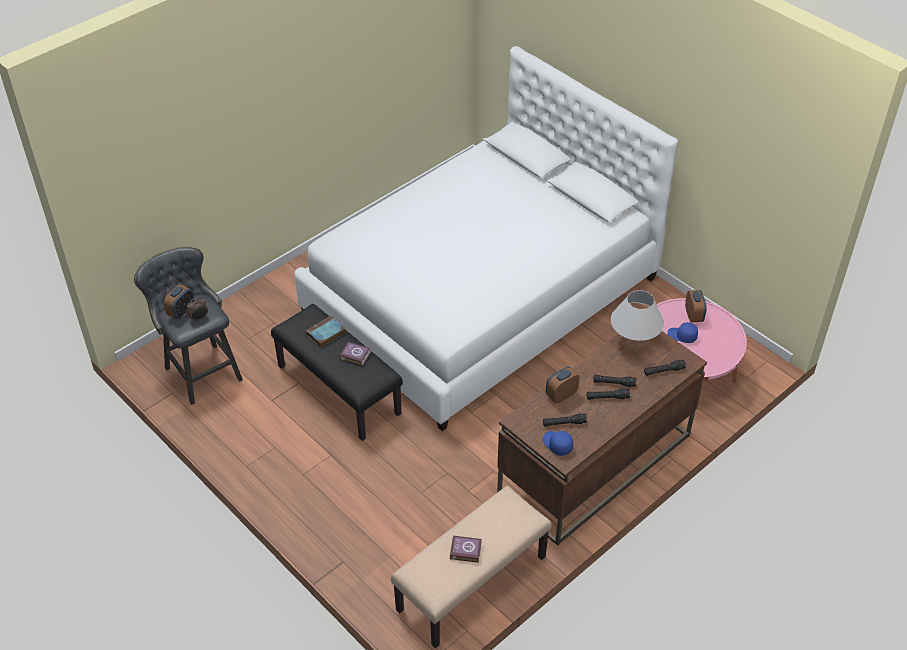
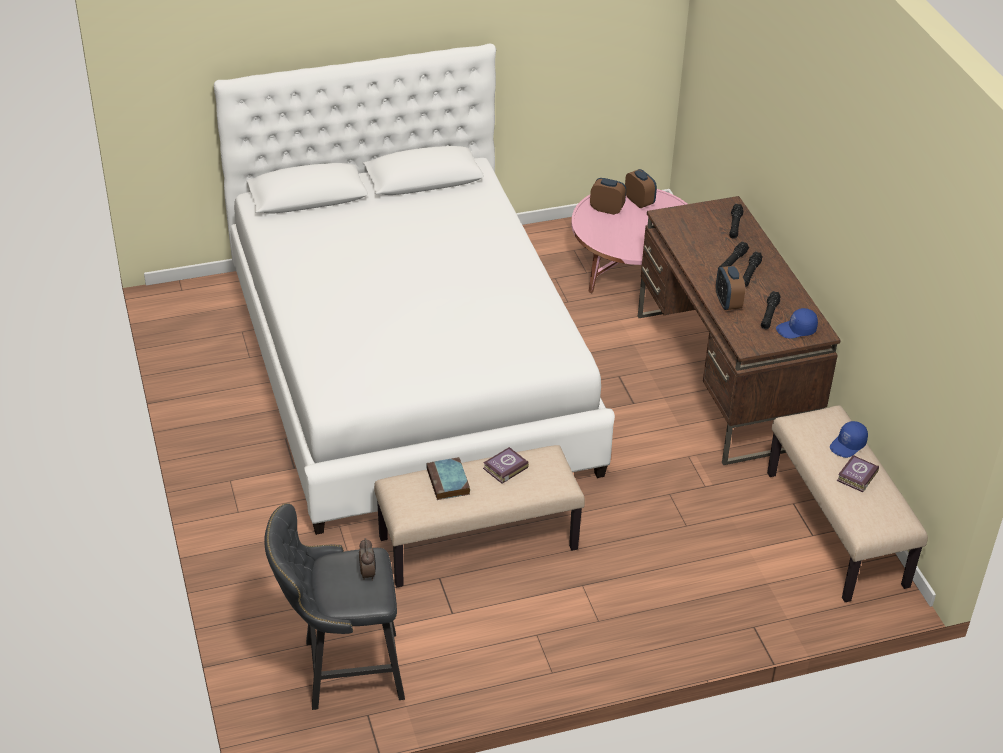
camera: 65 degrees left, 5 degrees down
(182, 312) = (342, 588): alarm clock -> alarm clock (639, 202)
(340, 390) = (478, 542): black bench -> beige bench
(634, 341) = (679, 228): white table lamp -> none
(682, 336) = (630, 228): blue cap -> blue cap (848, 445)

